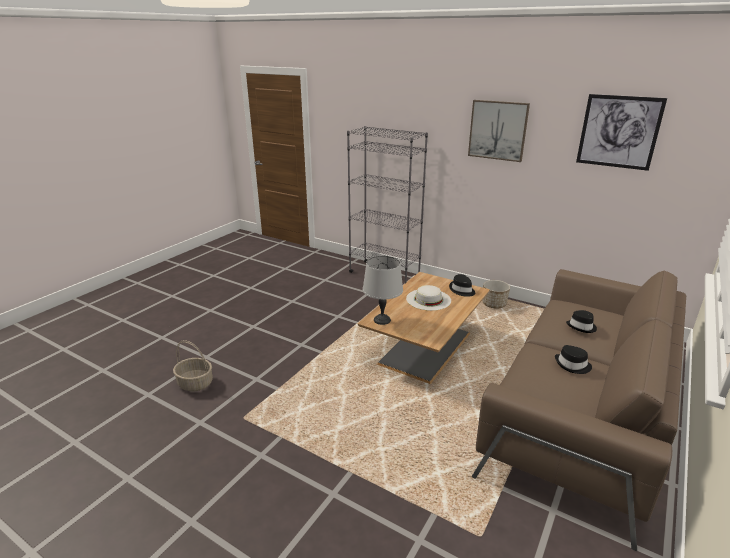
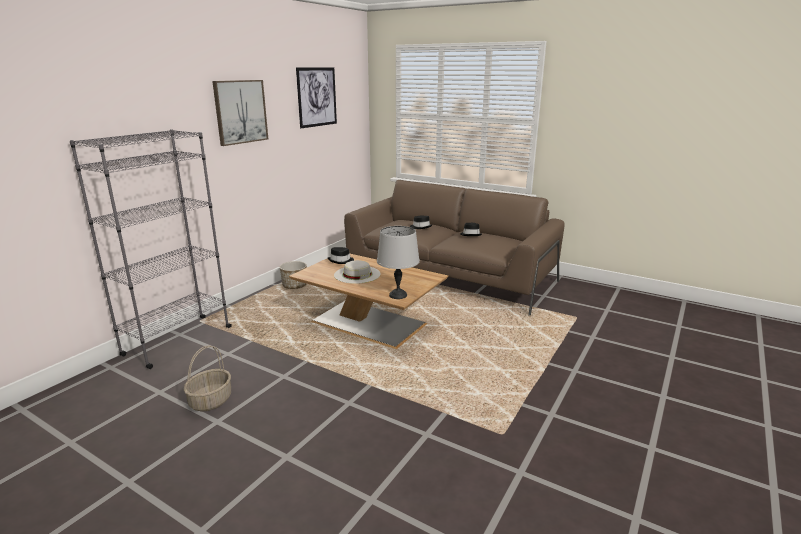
camera: 90 degrees left, 5 degrees down
(196, 383) = (442, 496): basket -> basket (210, 400)

